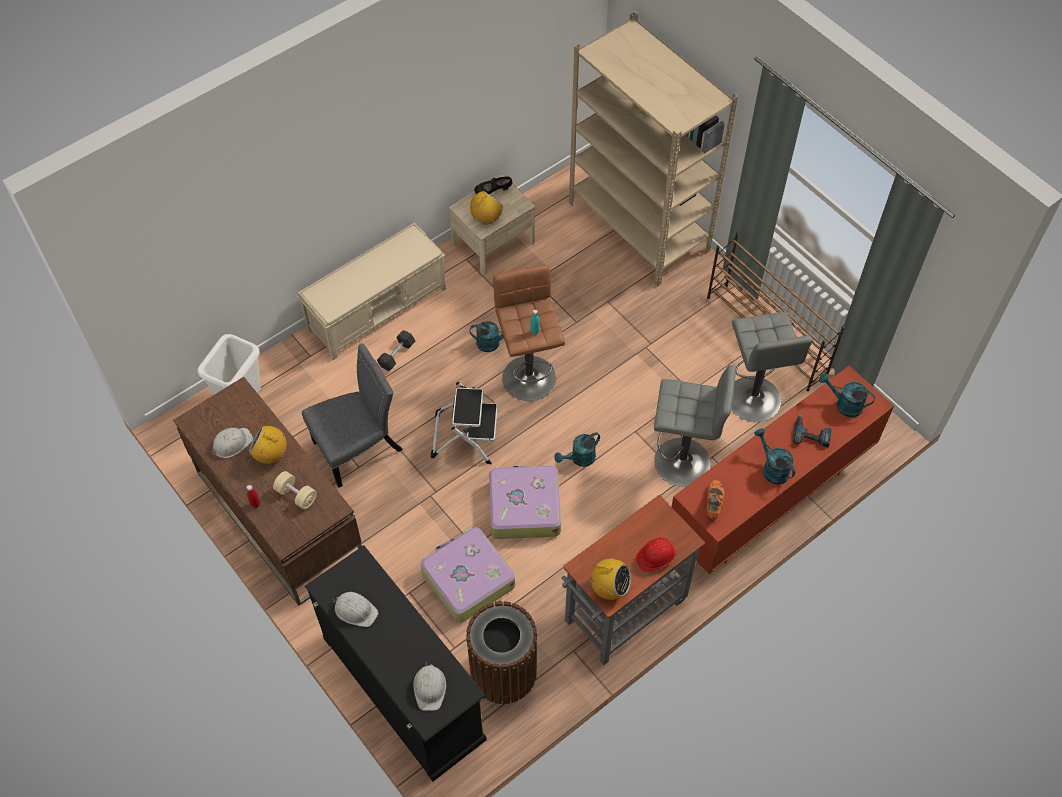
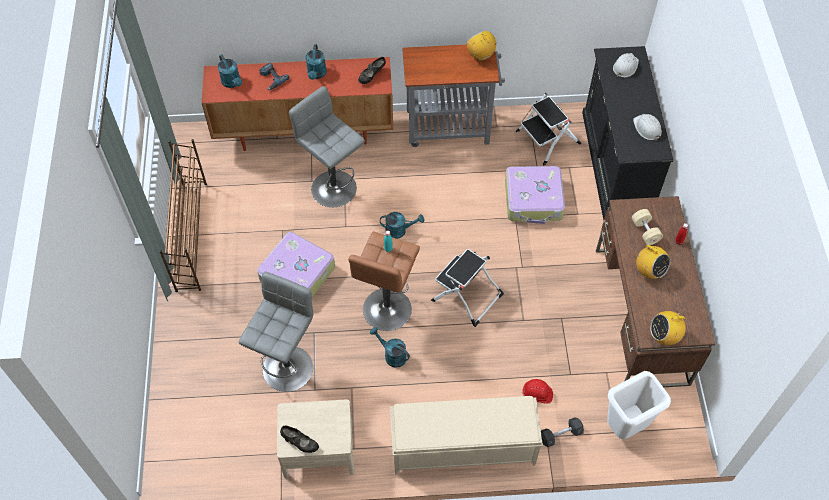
camera: 145 degrees left, 0 degrees up
(231, 443) = (675, 297): white hard hat -> none
(356, 449) = (554, 333): grey chair -> none
(396, 355) = (474, 392): grey dumbbell -> grey dumbbell (560, 435)
(486, 218) = (328, 417): radio -> radio (664, 336)
(503, 672) = (548, 139): brown trash can -> step ladder
(524, 507) = (463, 222): suitcase -> suitcase (297, 275)
(638, 227) = (189, 385): beige bookcase -> none
(655, 558) = (439, 55): red hard hat -> red hard hat (537, 394)
(713, 504) = (372, 76): orange shoe -> black shoe
(753, 399) = (247, 199): grey stool -> grey stool (288, 368)

